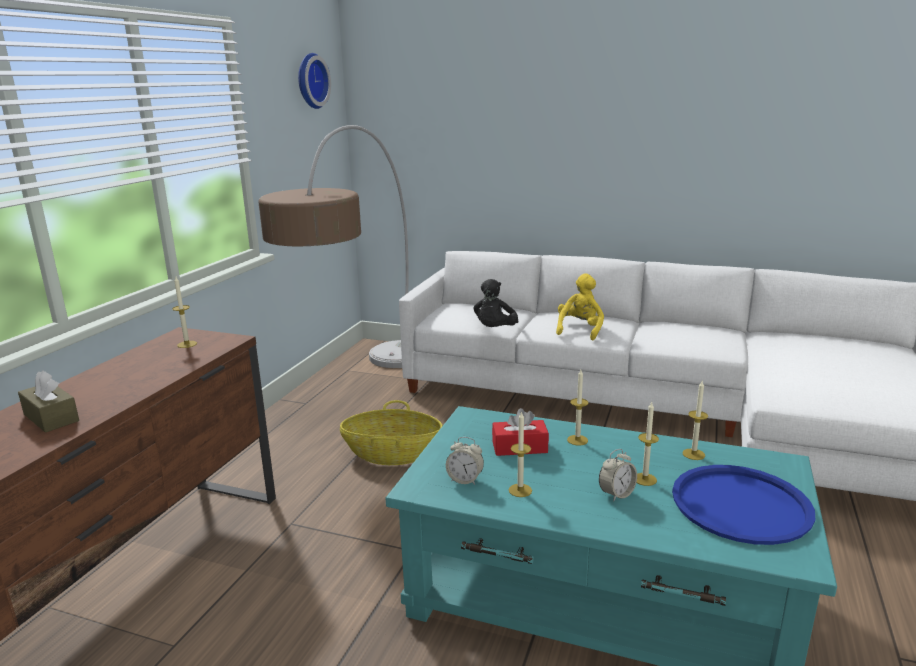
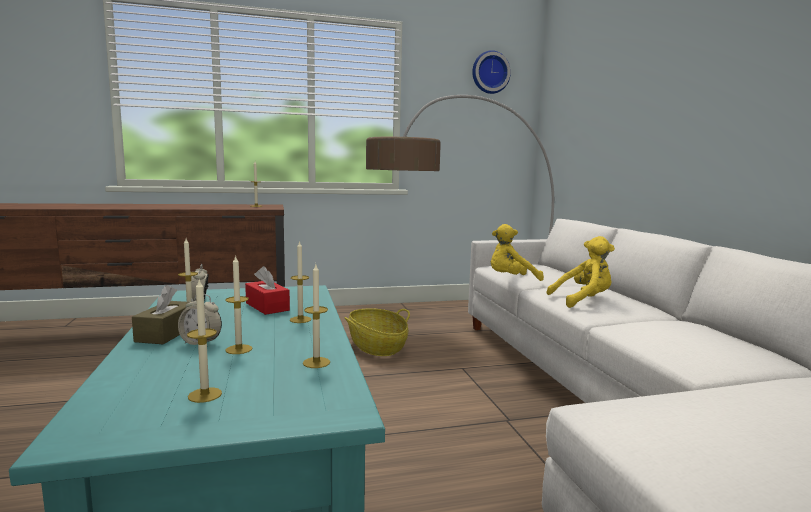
camera: 55 degrees right, 10 degrees down
(51, 418) = (140, 206): brown tissue box -> brown tissue box (166, 333)
(495, 330) = (511, 279): black plush toy -> yellow plush toy
(740, 505) = (205, 395): blue tray -> candle

